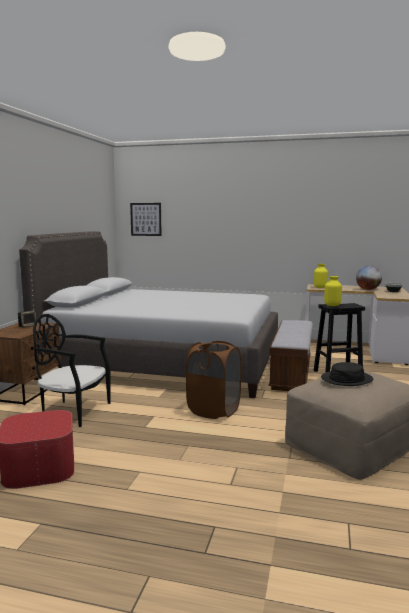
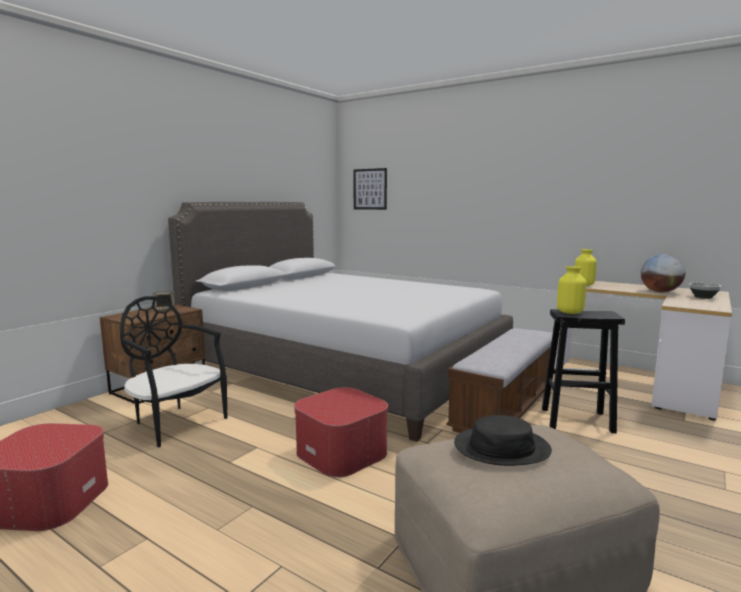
camera: 20 degrees right, 0 degrees up
(214, 410) = (342, 452): brown laundry basket -> ottoman

